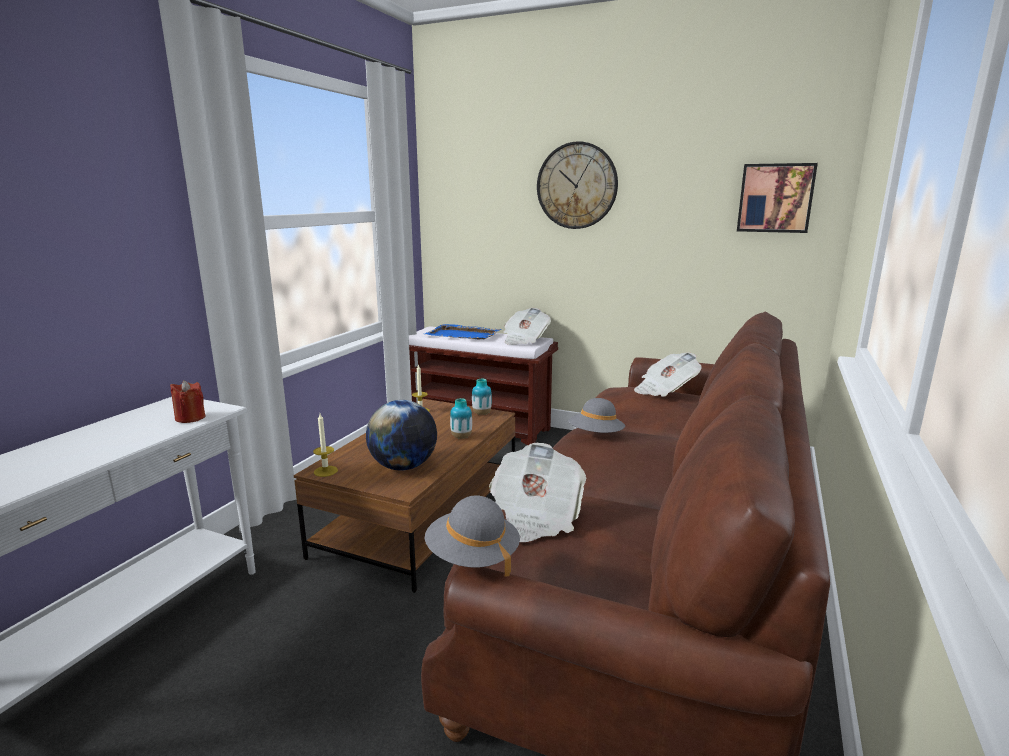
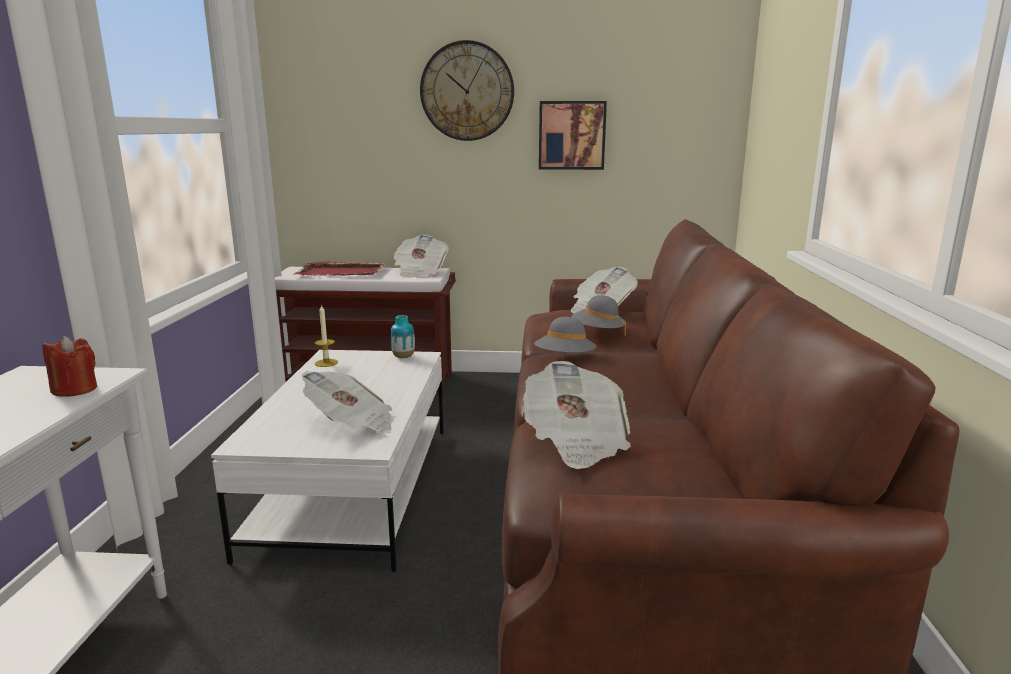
camera: 20 degrees left, 0 degrees up
(325, 471) = (253, 443): candle -> none
(403, 467) = (352, 424): globe -> newspaper
(422, 516) = (355, 488): brown coffee table -> white coffee table
(461, 437) = (398, 383): vase -> none
(463, 335) = (342, 272): blue tray -> red tray
(472, 557) = (568, 486): grey hat -> grey hat (598, 333)
(775, 198) = (677, 104): picture -> picture (571, 135)

